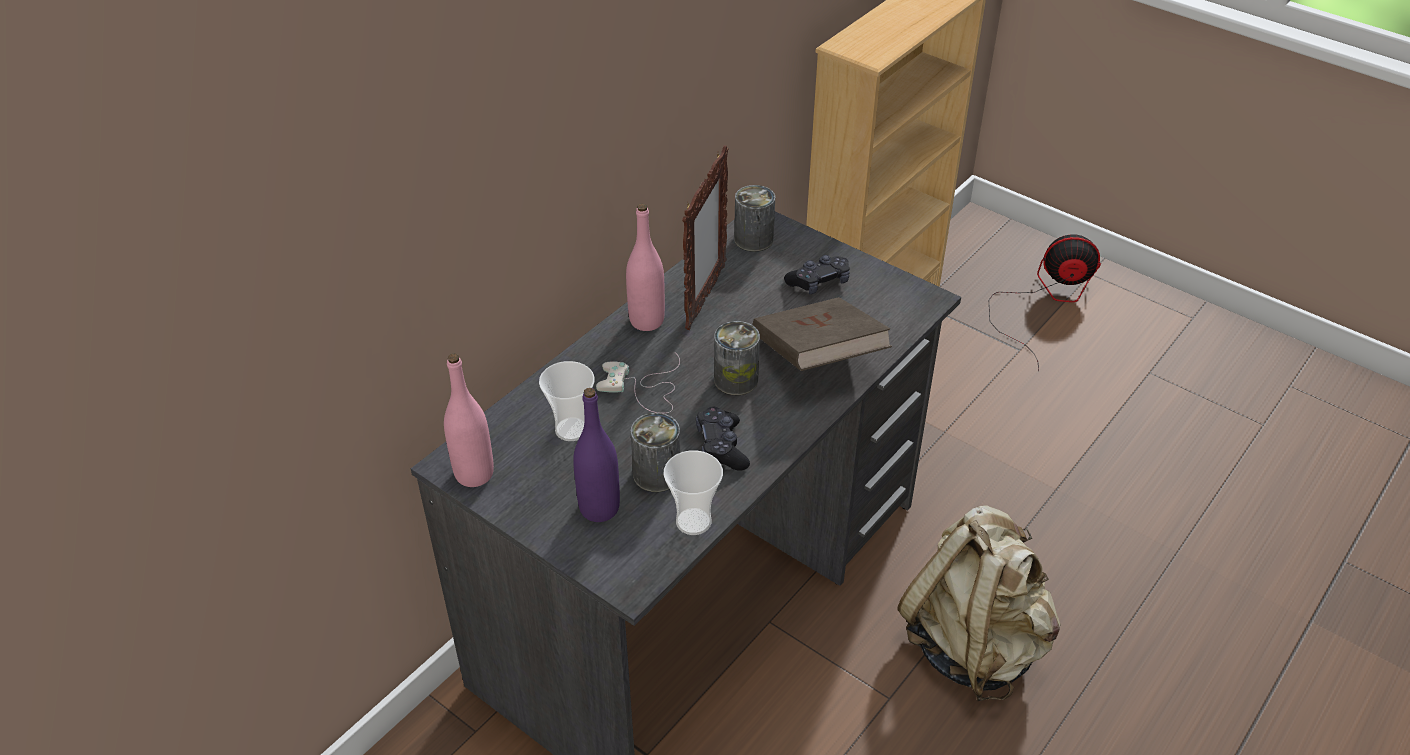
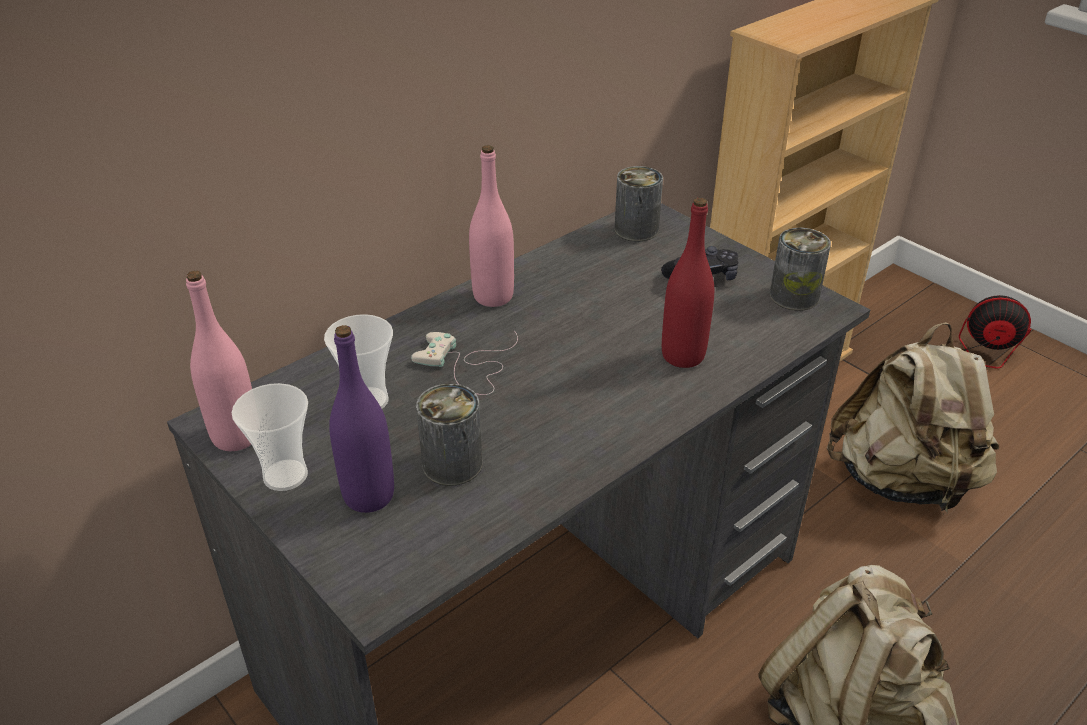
camera: 10 degrees right, 5 degrees down
(693, 521) = (481, 527): cup -> cup (285, 475)
(705, 297) = (566, 280): picture frame -> none
(721, 447) = (541, 442): black game controller -> none
(736, 380) = (579, 368): can -> can (794, 296)
(817, 358) = (683, 355): brown book -> red bottle
(998, 422) = (902, 481): none -> beige backpack

